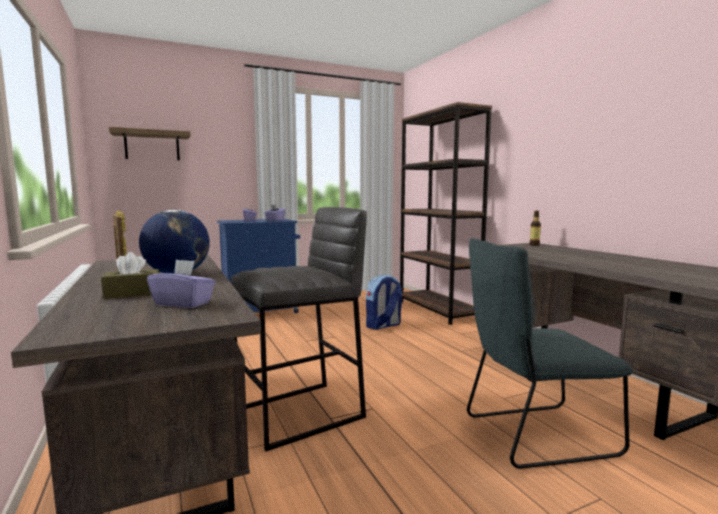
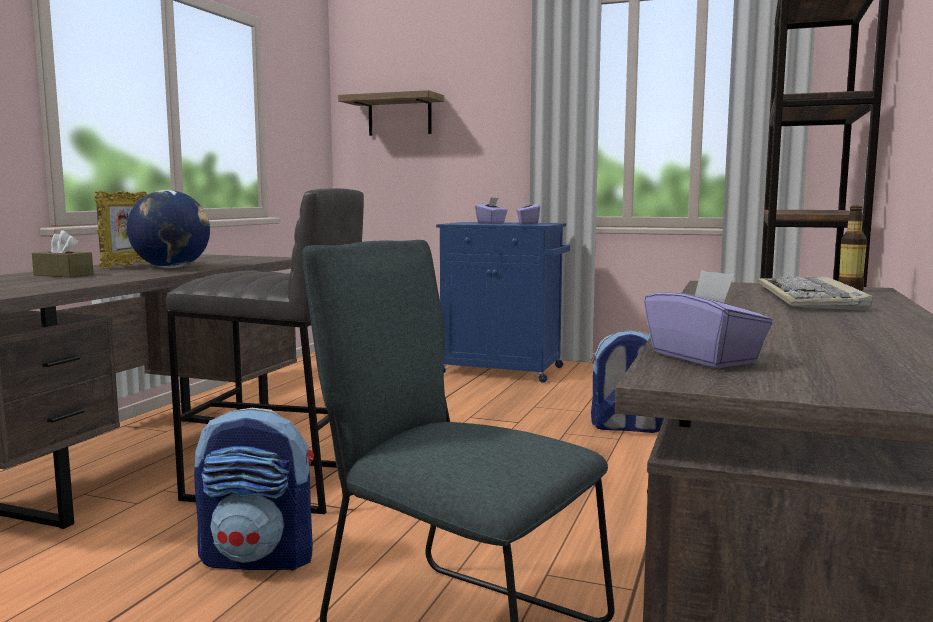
camera: 45 degrees right, 0 degrees up
(183, 303) = (41, 284): purple tissue box -> purple tissue box (704, 358)
(395, 454) = (260, 558): none -> backpack
(549, 250) = (810, 298): none -> keyboard

